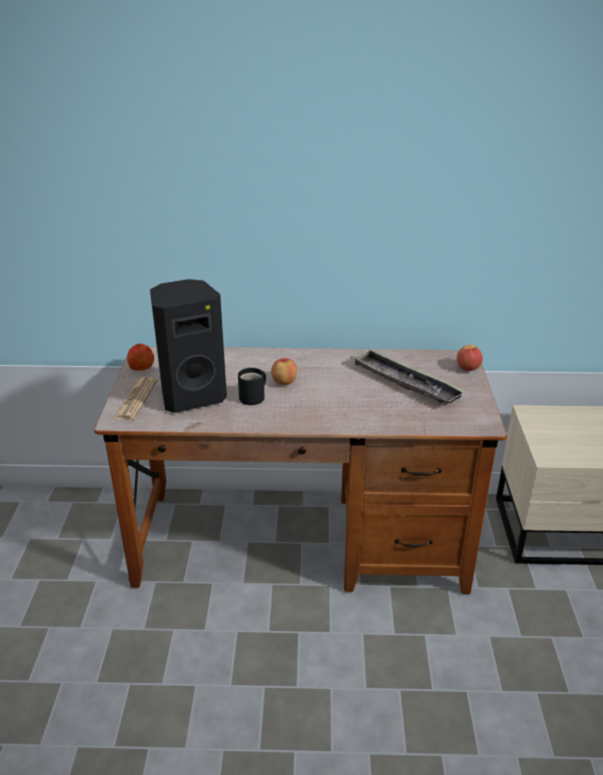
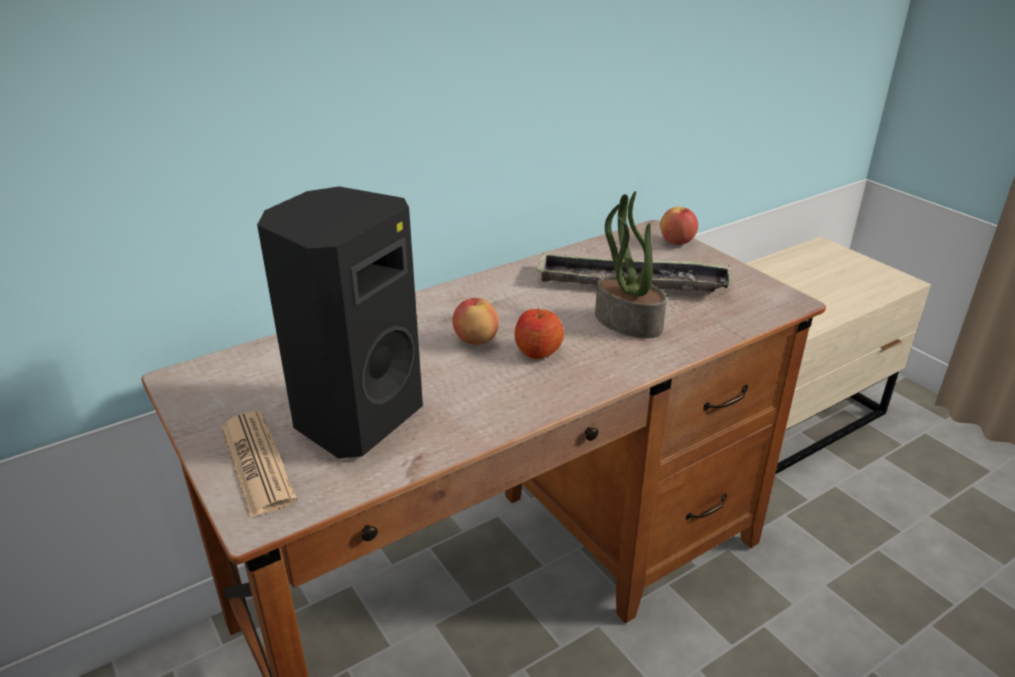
camera: 35 degrees left, 0 degrees up
(141, 367) = (203, 403): apple -> apple (538, 351)
(254, 397) = (459, 379): black mug -> none
(371, 402) = (626, 322): none -> potted plant

